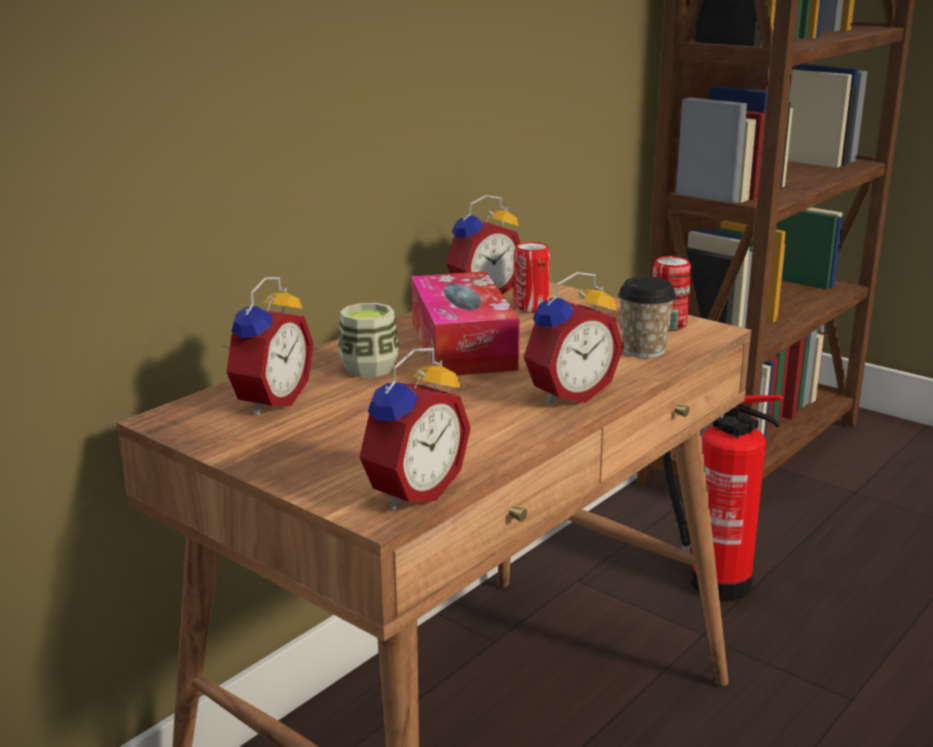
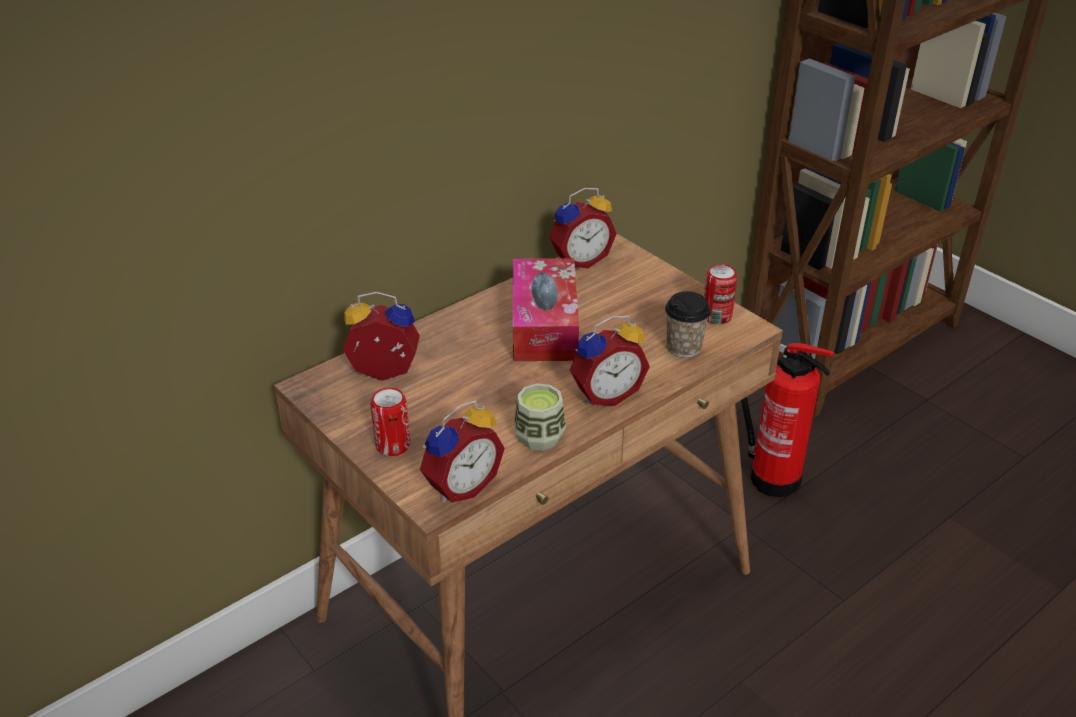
camera: 10 degrees right, 15 degrees up
(268, 401) = (383, 375): alarm clock -> alarm clock turned 120 degrees counterclockwise
(369, 368) = (466, 345): cup -> cup (539, 437)
(531, 307) = (613, 281): can -> can (393, 445)

